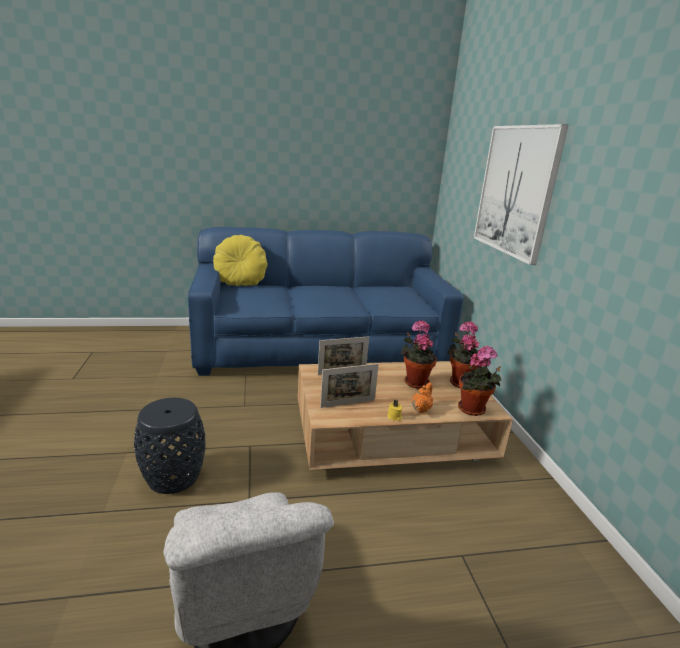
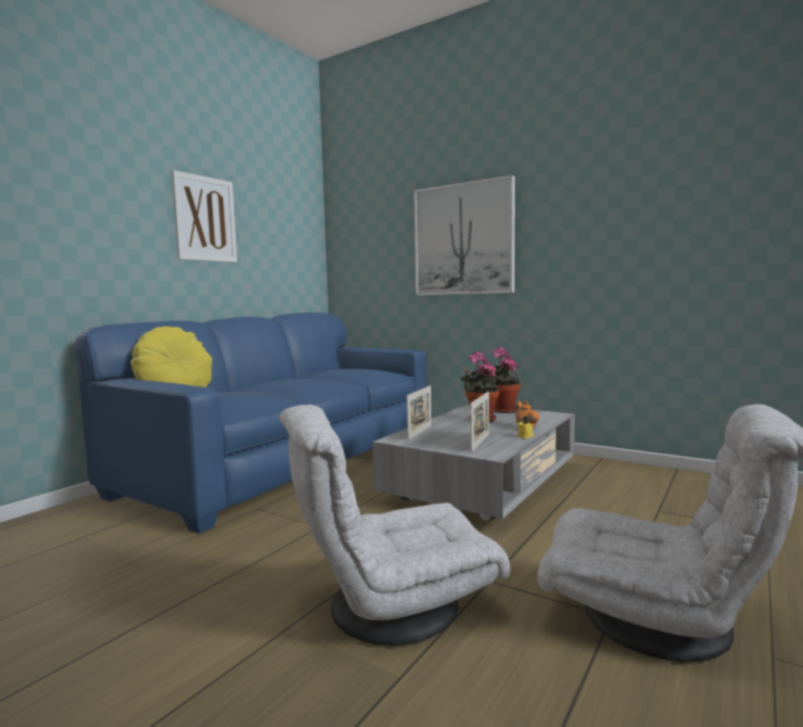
camera: 45 degrees left, 15 degrees down
(173, 476) = (395, 605): black stool -> grey armchair
(310, 149) = (205, 219): none -> picture
(391, 436) = (482, 484): brown coffee table -> grey coffee table
(473, 410) = (549, 417): potted plant -> none

